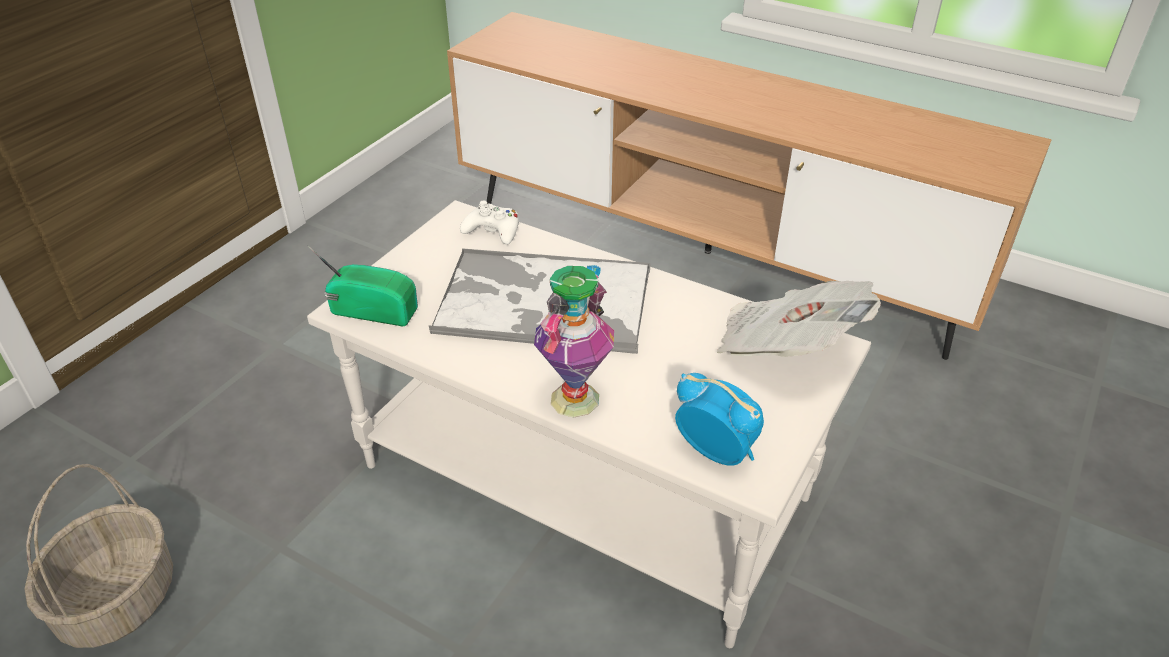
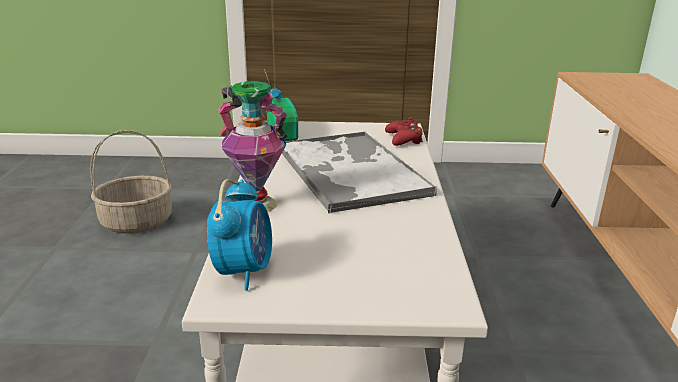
camera: 60 degrees right, 15 degrees down
(493, 231) = (404, 139): white game controller -> red game controller
(786, 348) = (414, 277): newspaper -> none

